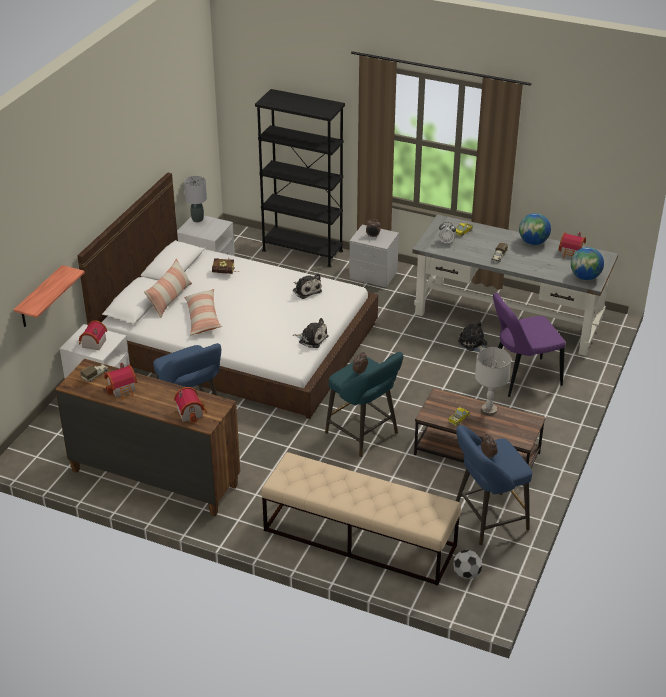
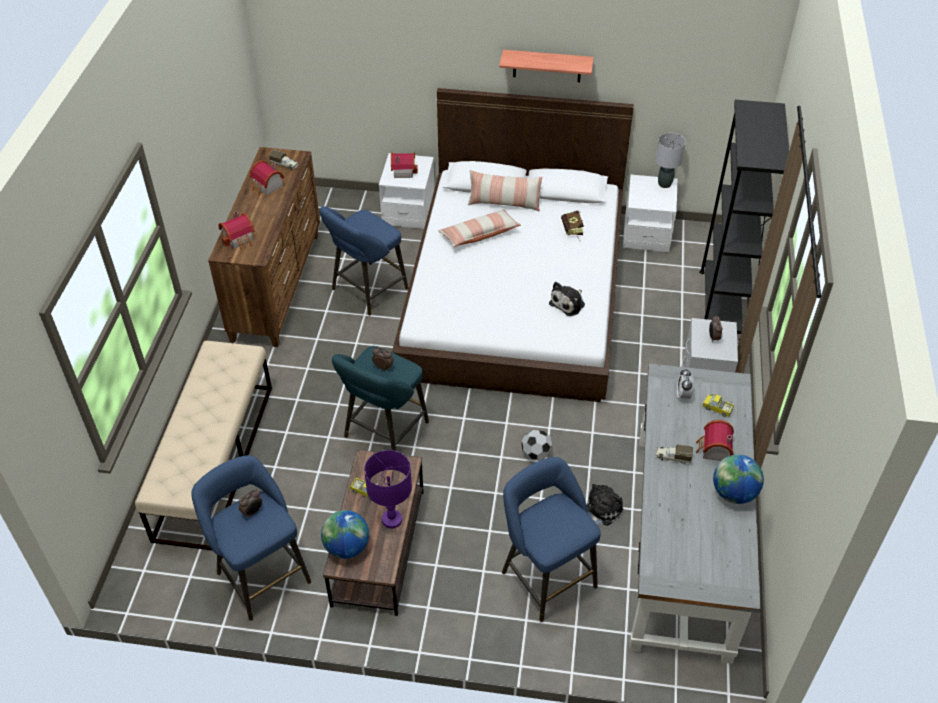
camera: 75 degrees right, 10 degrees up
(40, 298) = (370, 91): shelf -> shelf (547, 66)
(312, 339) = (473, 327): plush toy -> none
(466, 574) = (170, 567): football -> football (536, 454)
(489, 410) = (392, 520): grey table lamp -> purple table lamp
(521, 378) = (546, 576): purple chair -> blue stool
(571, 253) = (727, 545): toy house -> toy house (713, 450)
(585, 277) = (668, 569): globe -> globe (346, 547)

